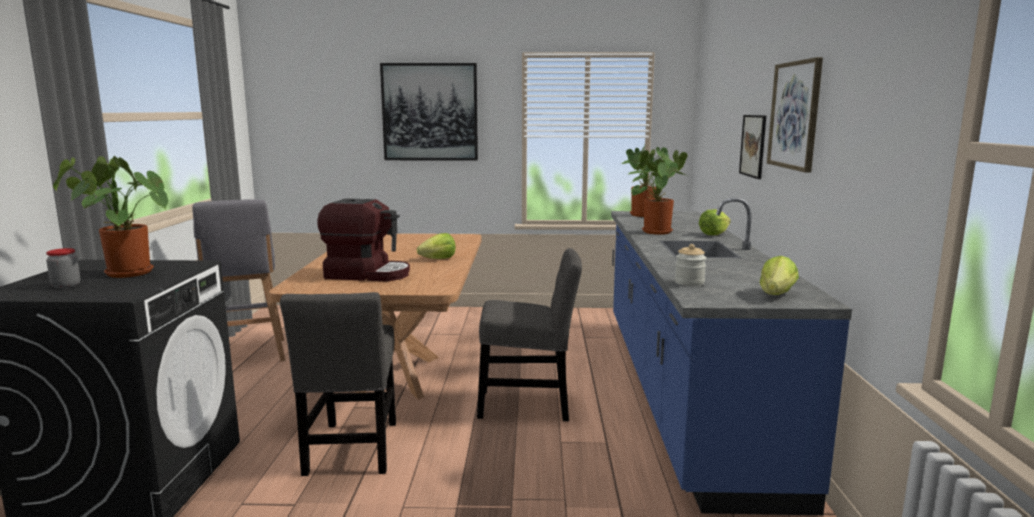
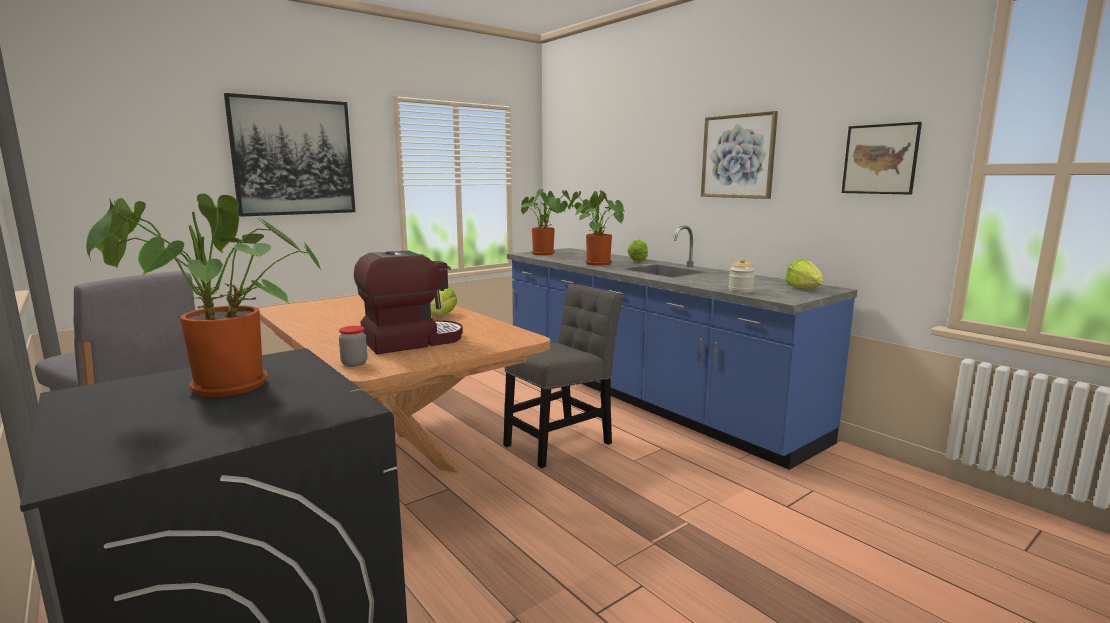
camera: 40 degrees left, 0 degrees up
(66, 286) = (185, 425): jar -> jar (354, 363)
(352, 451) = (481, 543): grey chair -> none
(753, 146) = (667, 184): picture -> picture (880, 159)

